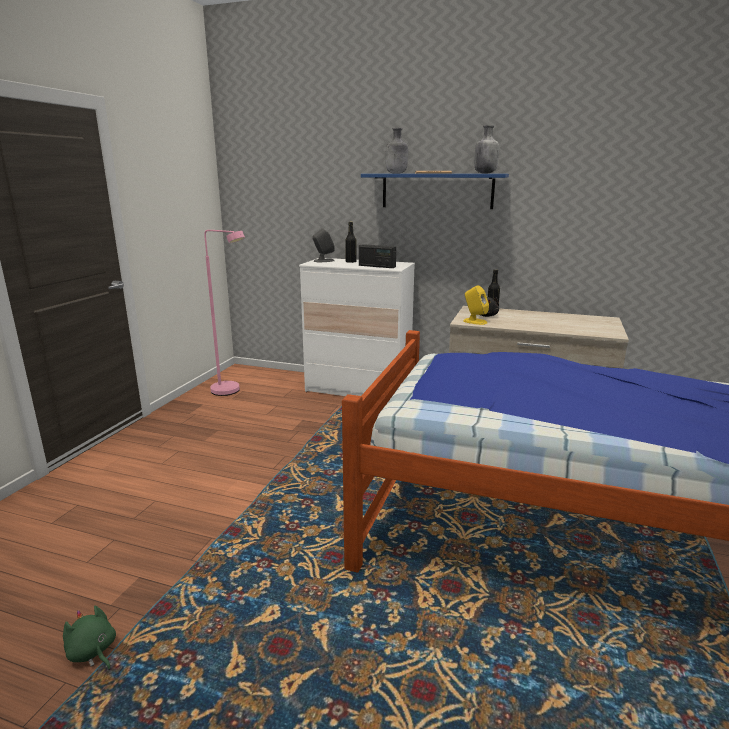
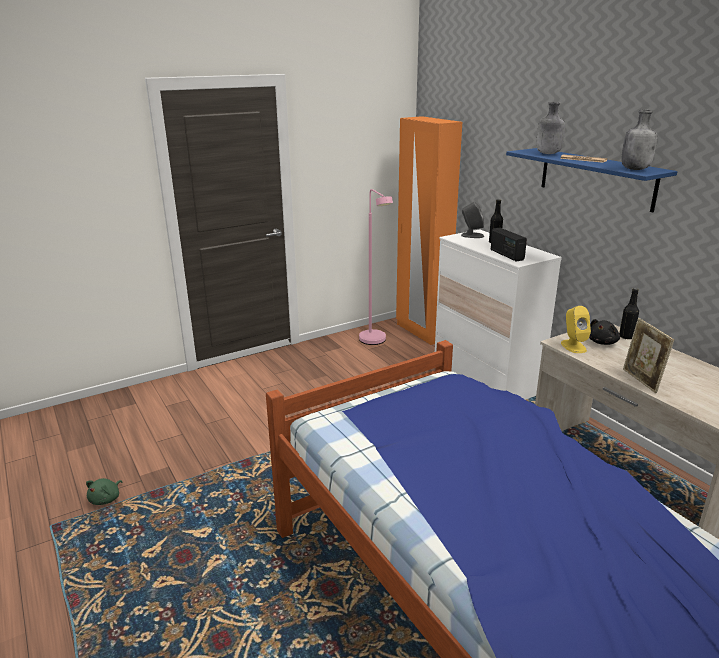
camera: 40 degrees right, 5 degrees up
(92, 652) = (106, 499): green plush toy -> green plush toy turned 150 degrees counterclockwise
(263, 373) = (421, 332): none -> orange wardrobe
(544, 328) = (641, 381): none -> picture frame

